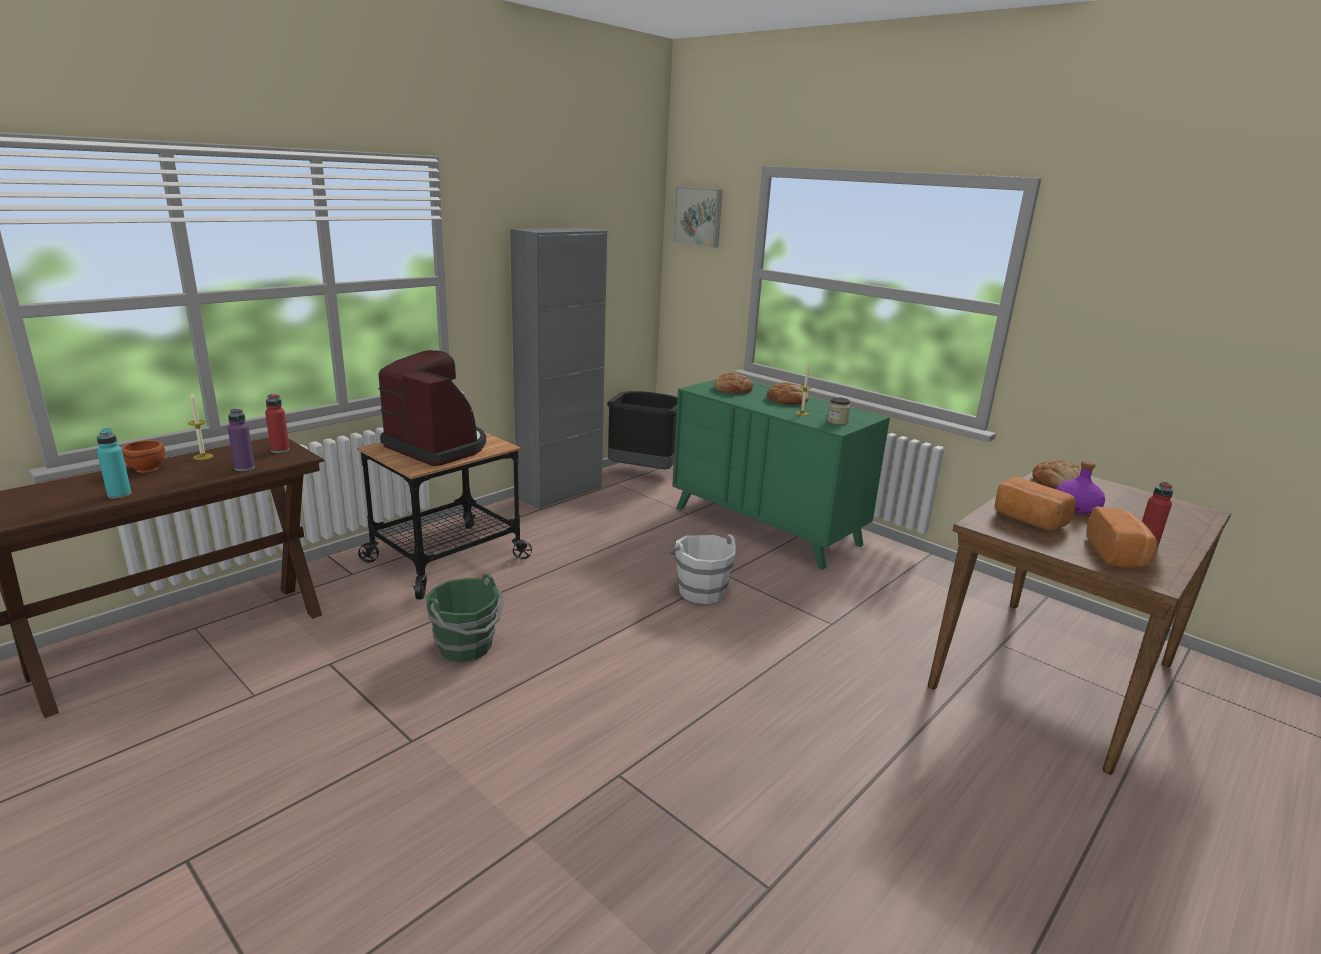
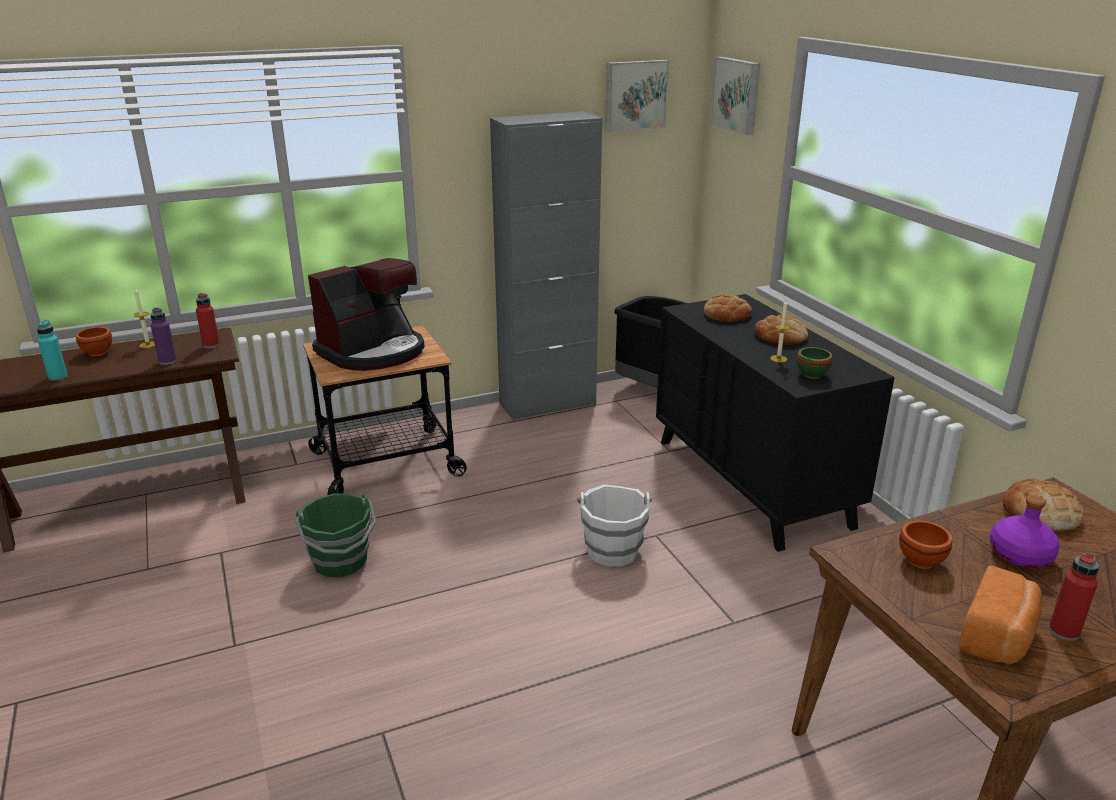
camera: 25 degrees right, 5 degrees up
(437, 447) = (373, 352): coffee machine -> coffee machine turned 75 degrees clockwise
(616, 216) = (635, 95): none -> picture
(766, 526) = (752, 482): green dresser -> black dresser
(837, 421) = (812, 375): jar -> green bowl
(1027, 520) = (921, 560): bread -> brown bowl

